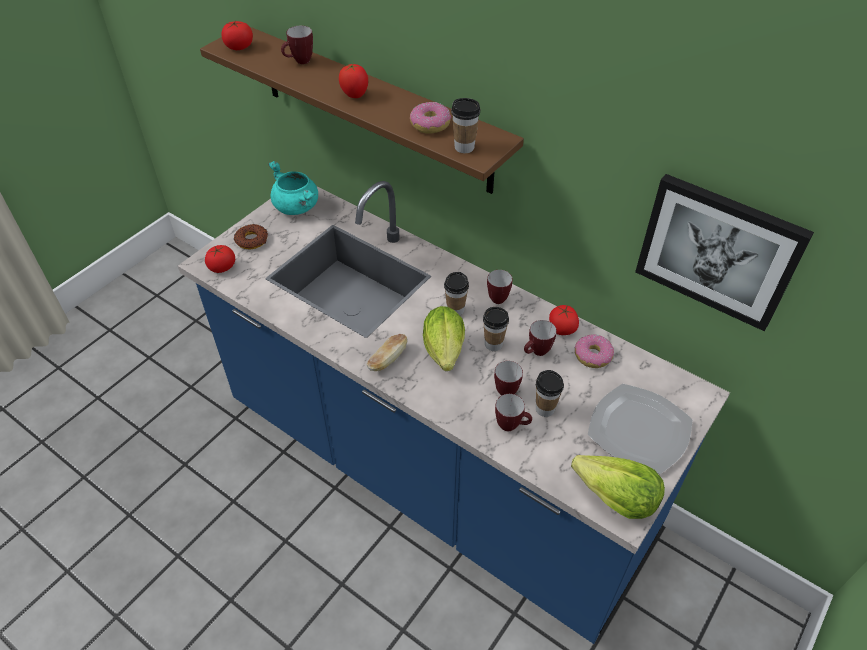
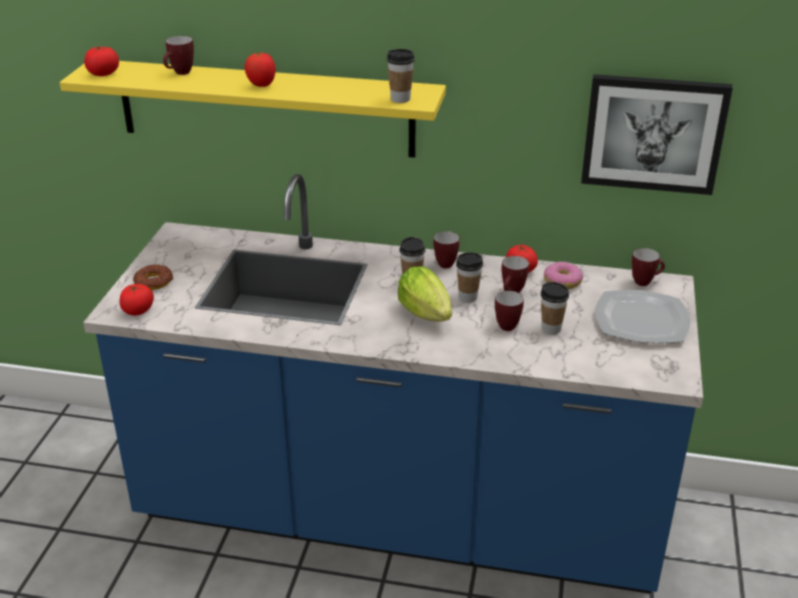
camera: 25 degrees left, 15 degrees down
(297, 207) = (183, 245): turquoise cooking pot -> none
(373, 109) = (265, 108): brown shelf -> yellow shelf
(387, 359) = (376, 335): bread -> none
(430, 124) = (353, 91): donut -> none
(511, 426) = (531, 349): mug -> mug (645, 282)
(615, 498) = (659, 370): lettuce -> none

